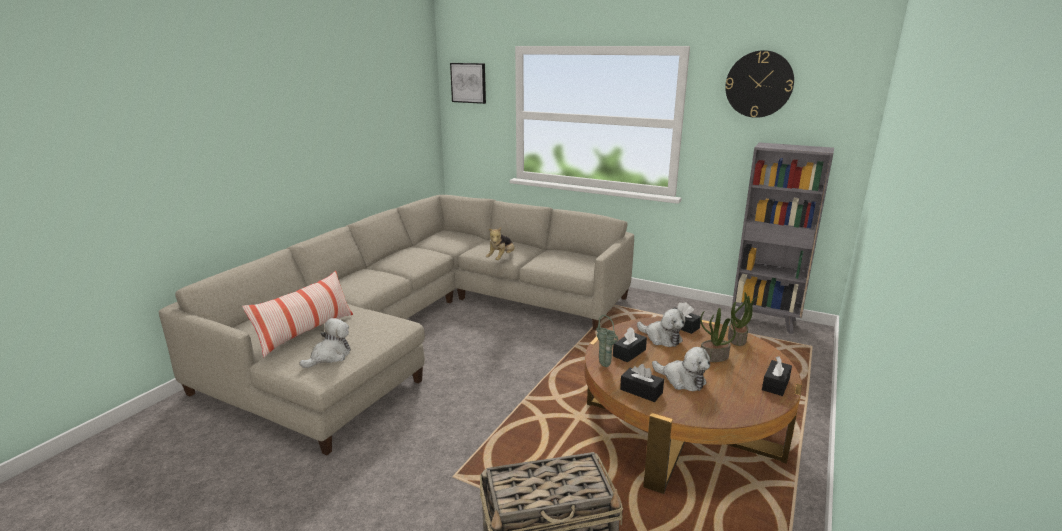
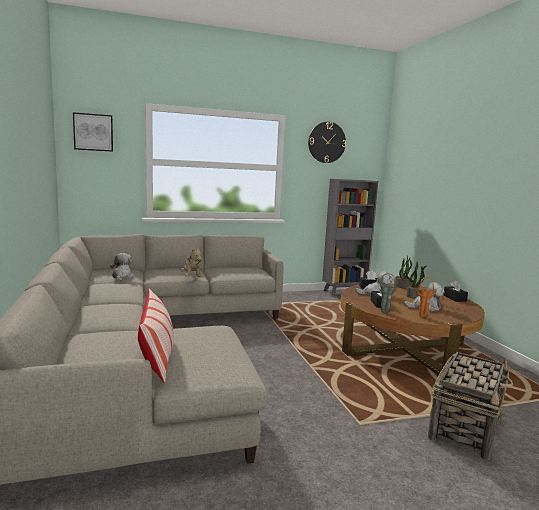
camera: 45 degrees left, 10 degrees down
(330, 356) = (218, 362): plush toy -> plush toy (122, 277)
(641, 391) = (424, 317): black tissue box -> orange vase

